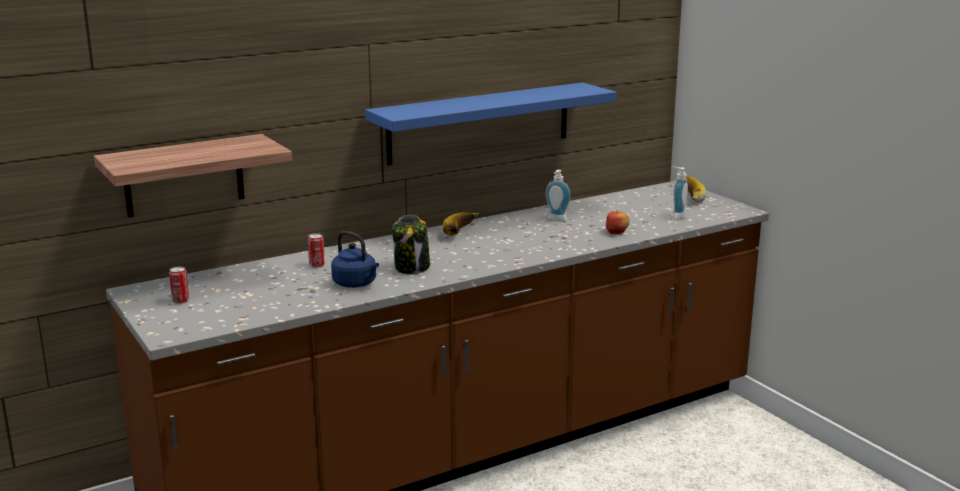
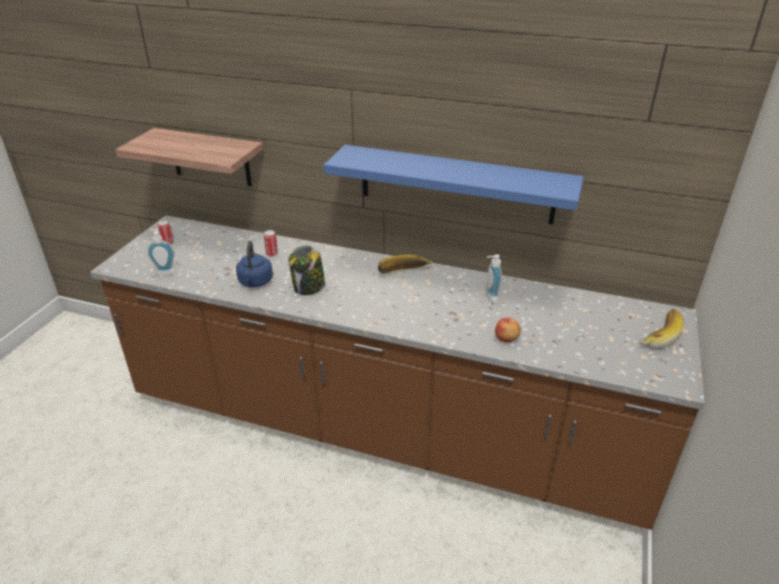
camera: 50 degrees right, 15 degrees up
(676, 216) = (596, 352): soap dispenser -> soap dispenser (166, 272)

